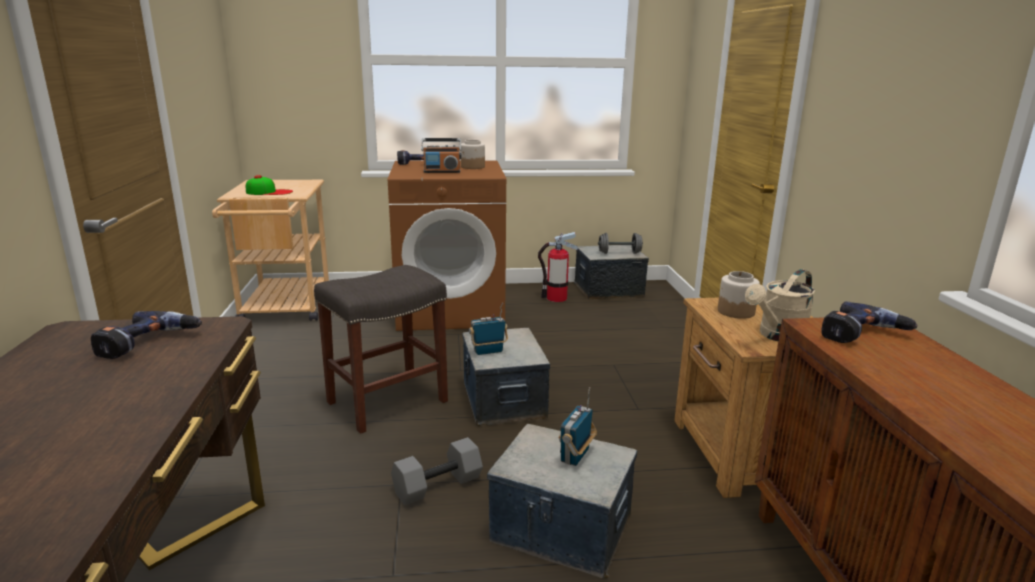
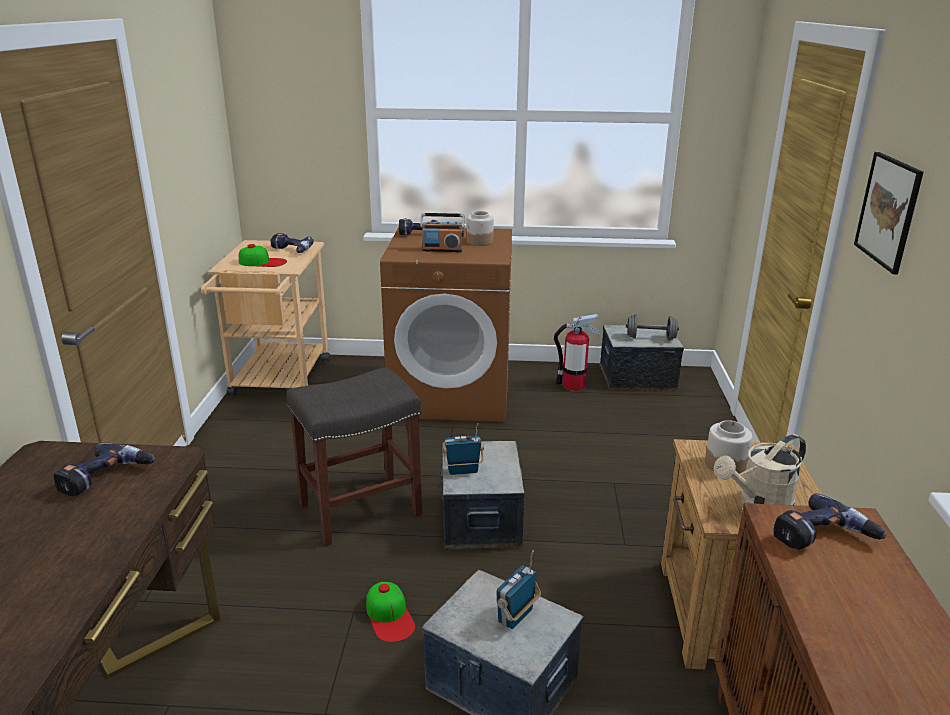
camera: 10 degrees right, 5 degrees up
(294, 185) = (291, 251): none -> power drill
(438, 484) = (389, 616): grey dumbbell -> cap
(852, 82) = (888, 211): none -> picture

